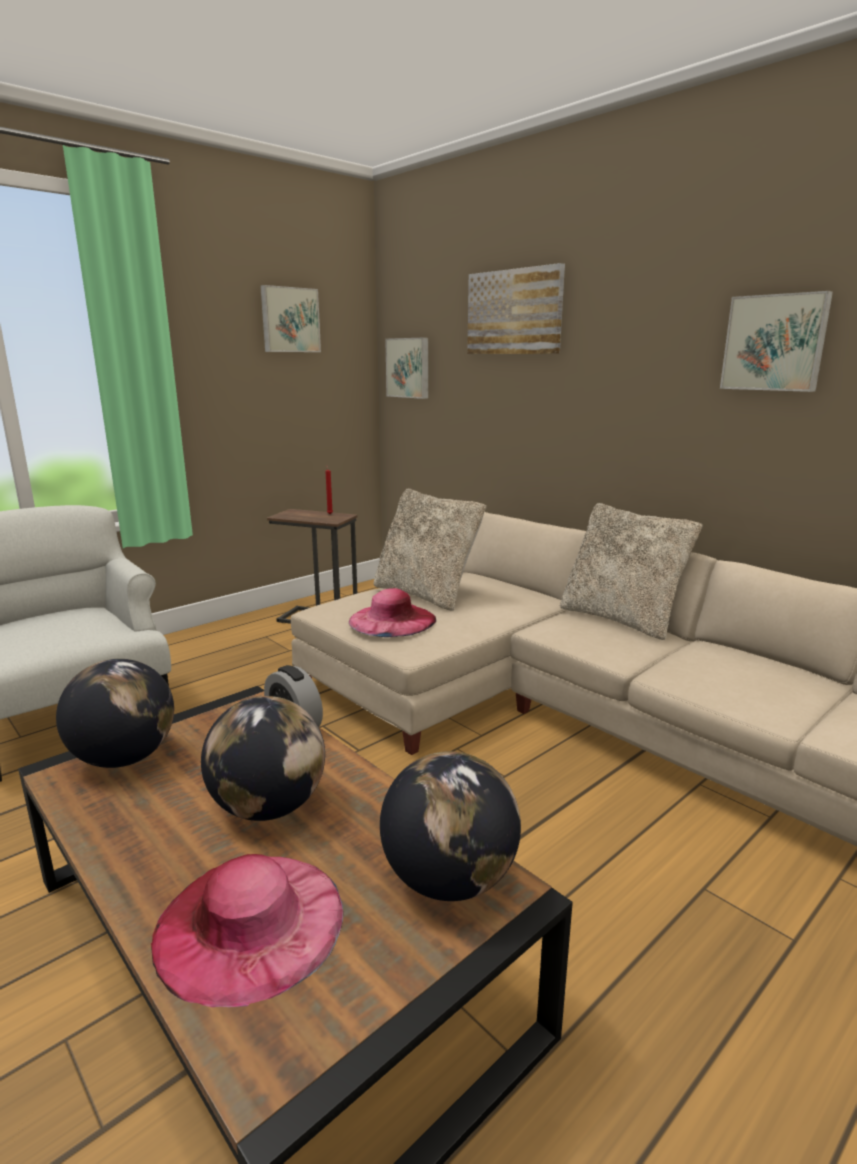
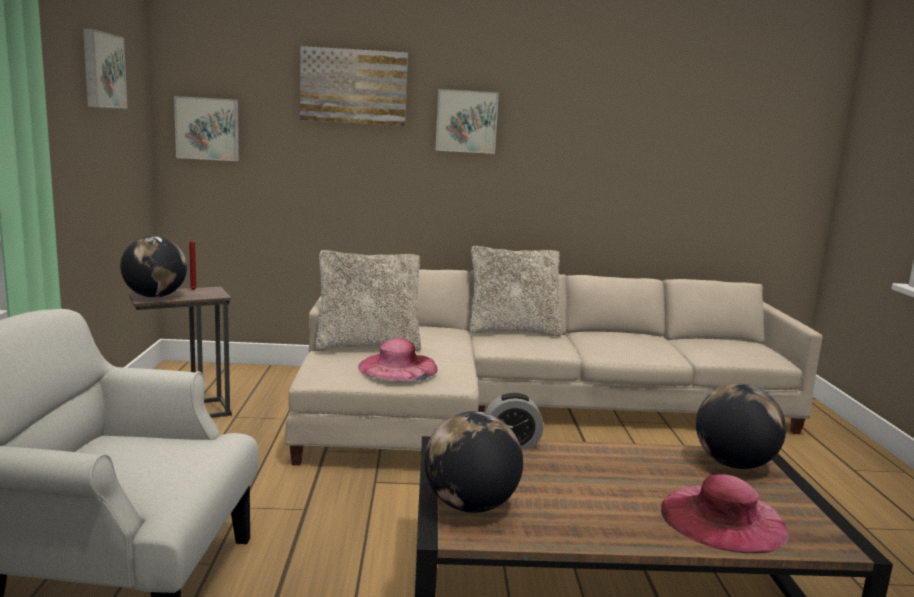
camera: 50 degrees left, 5 degrees down
(269, 807) = (609, 481): globe -> globe (155, 296)
(775, 343) = (578, 129): picture -> picture (466, 121)

